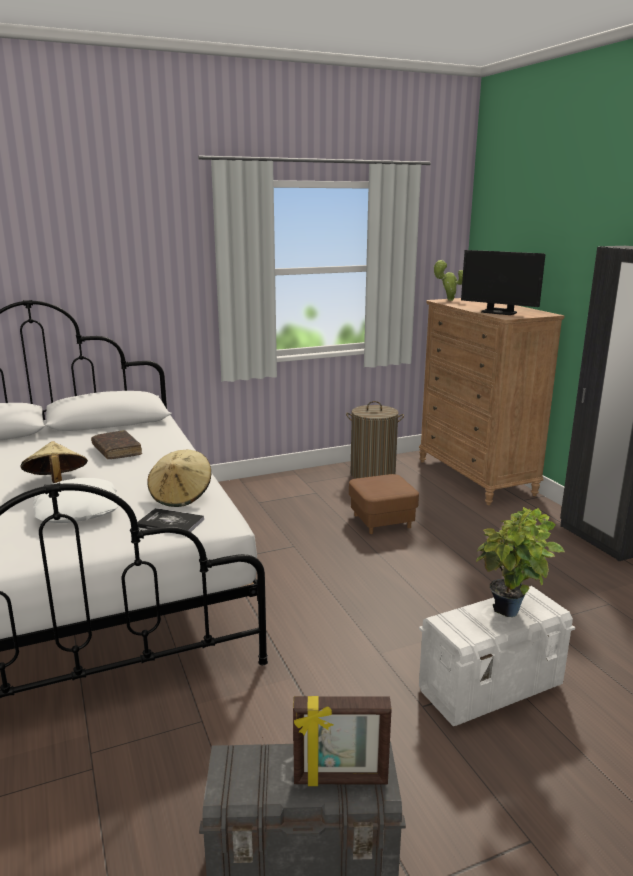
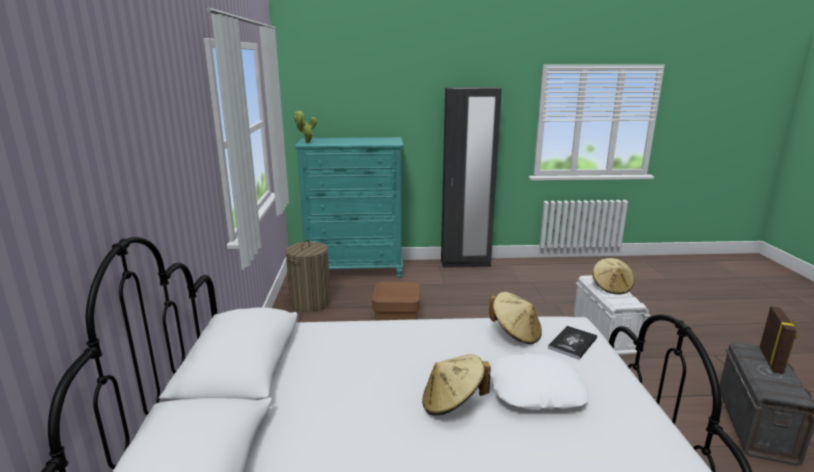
camera: 70 degrees left, 0 degrees up
(116, 451) = (372, 360): brown book -> none
(476, 477) = (355, 270): brown dresser -> turquoise dresser
(499, 312) = (375, 142): monitor -> none
(510, 614) = (611, 287): potted plant -> beige hat

